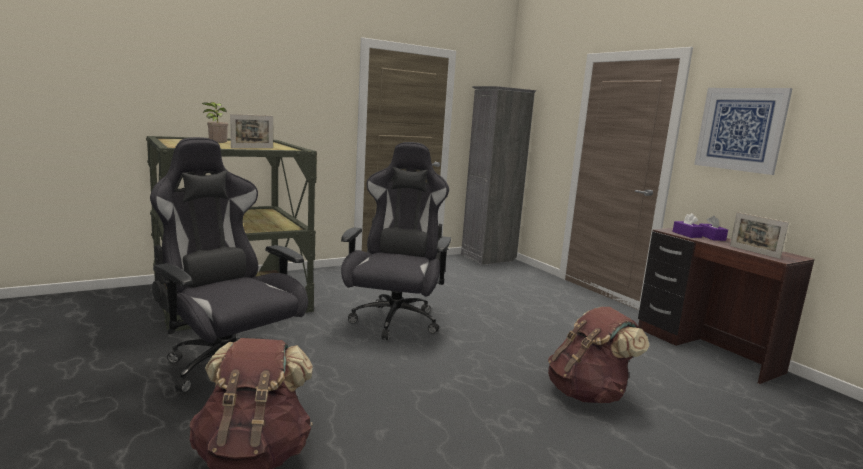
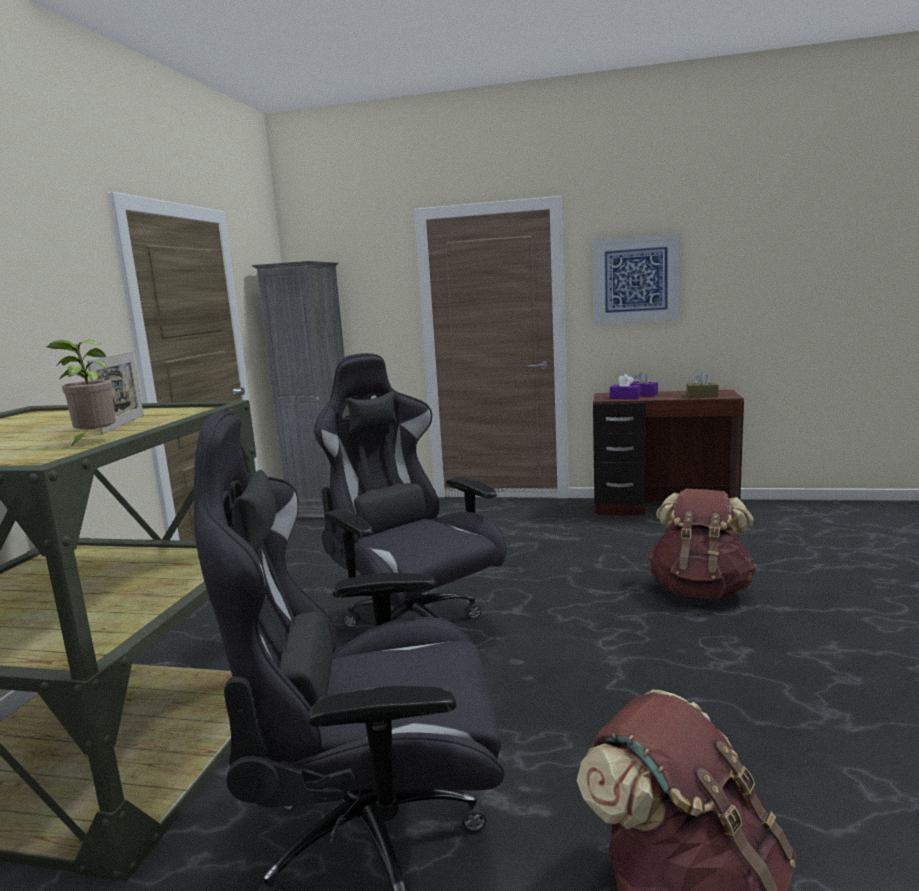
camera: 45 degrees left, 0 degrees up
(754, 252) = (702, 396): picture frame -> brown tissue box

